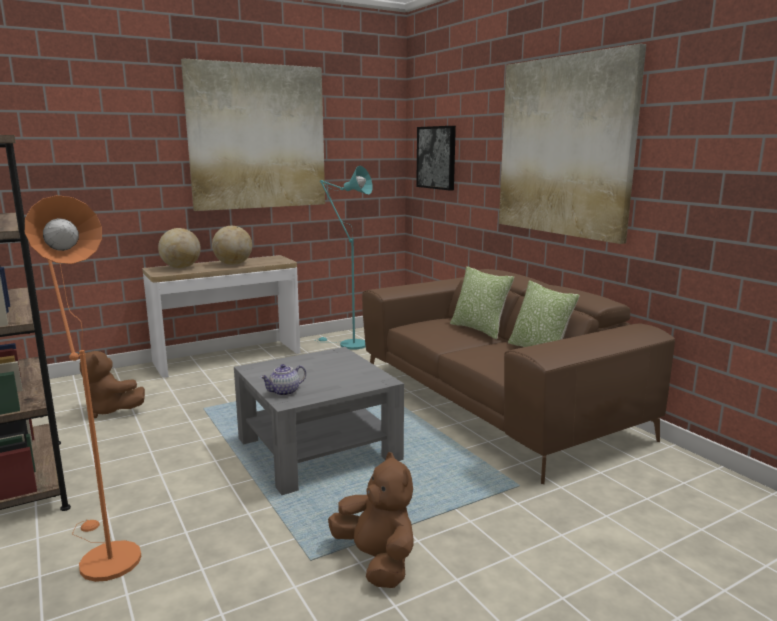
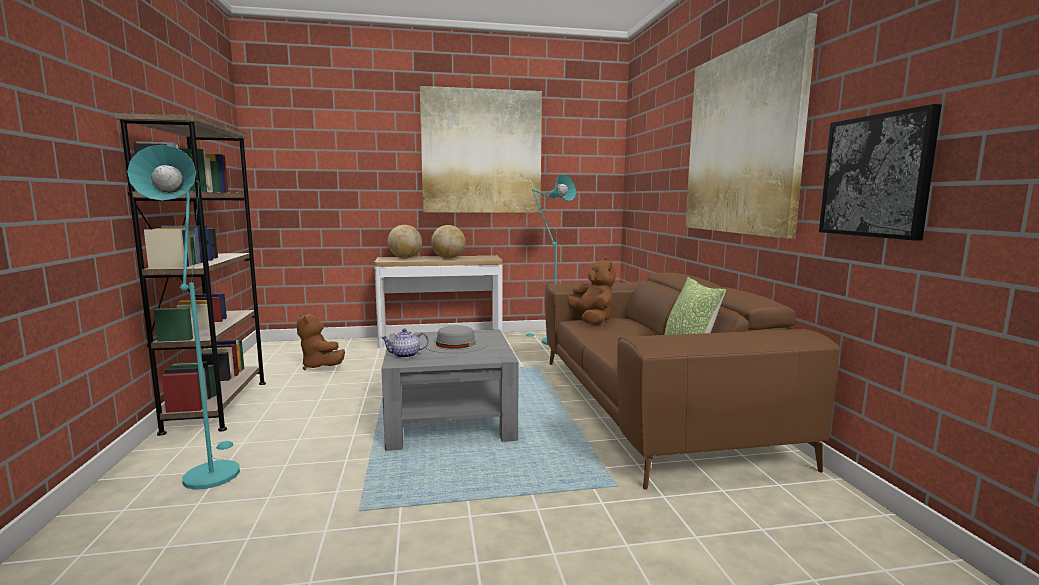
camera: 20 degrees right, 5 degrees down
(104, 557) = (211, 471): orange floor lamp -> turquoise floor lamp
(321, 371) = (455, 344): none -> grey hat
(377, 561) = (416, 525): brown plush toy -> brown plush toy (592, 320)
(436, 157) = (644, 169): picture -> picture (876, 176)
(479, 329) = (643, 328): pillow -> none

